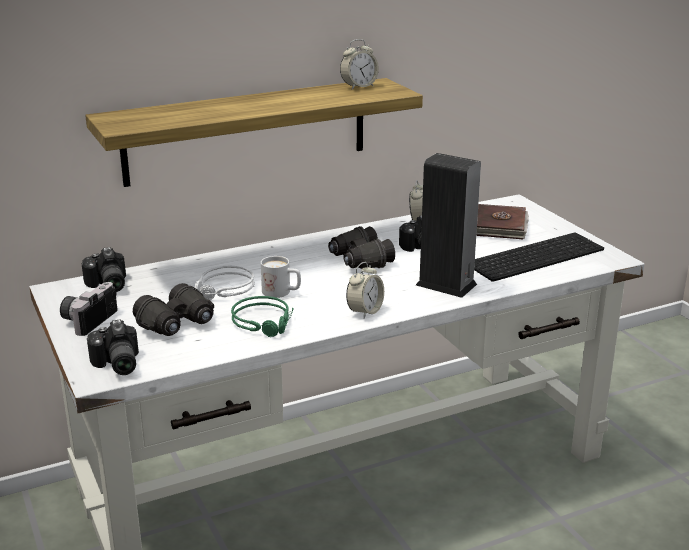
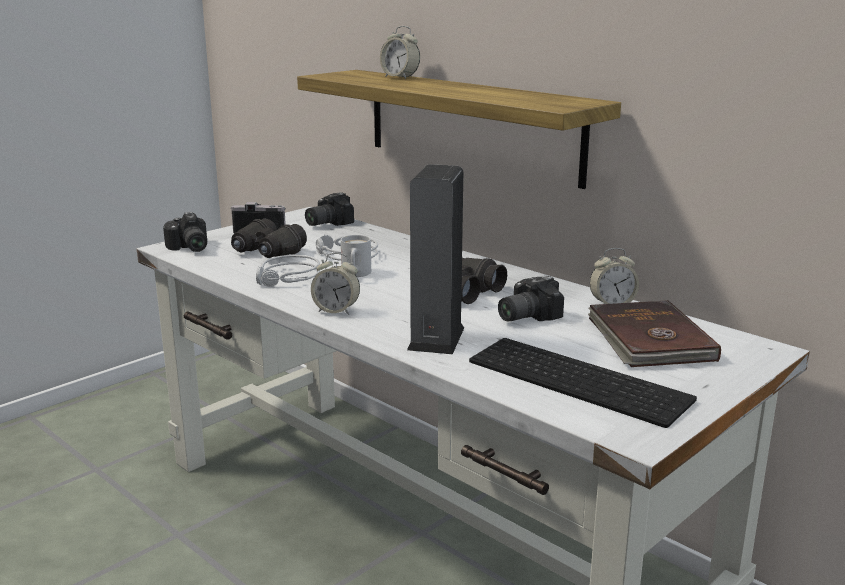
camera: 70 degrees right, 5 degrees down
(116, 365) = (188, 248): camera -> camera turned 75 degrees counterclockwise
(265, 322) = (288, 278): green headphones -> grey headphones
(359, 87) = (558, 98): alarm clock -> alarm clock (400, 77)

